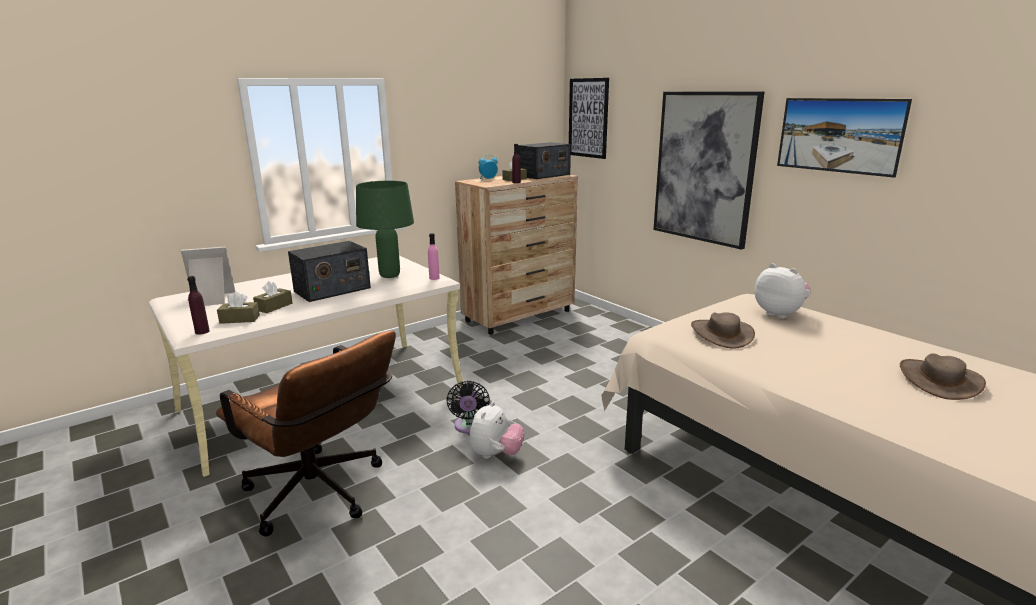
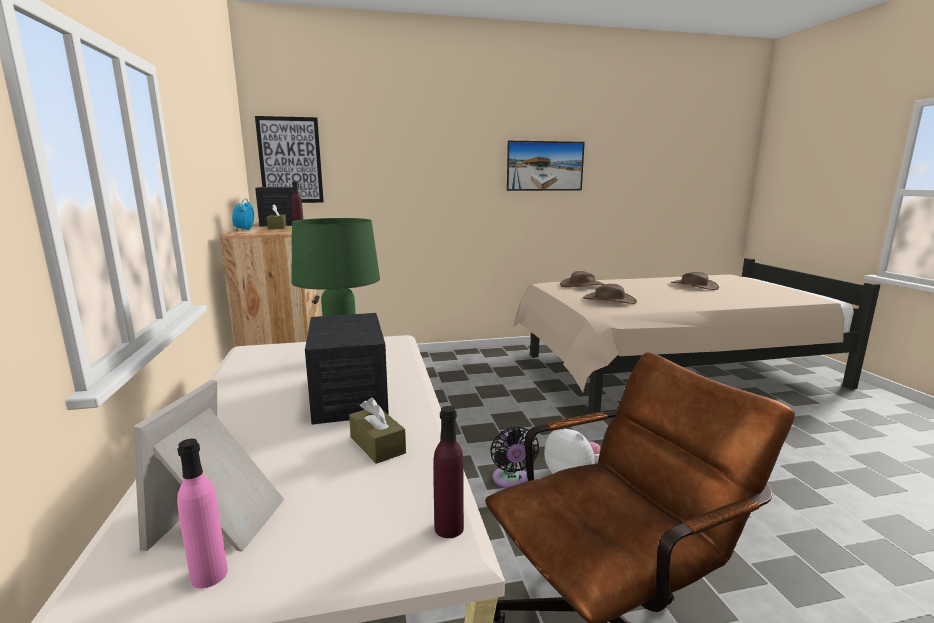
camera: 65 degrees left, 5 degrees down
(239, 319) = (412, 481): brown tissue box -> none
(434, 278) = (391, 340): pink bottle -> pink bottle (209, 575)
(469, 427) = (511, 480): black fan -> black fan turned 60 degrees clockwise
(704, 168) = (443, 199): picture -> none
(779, 314) = (582, 285): plush toy -> brown hat

